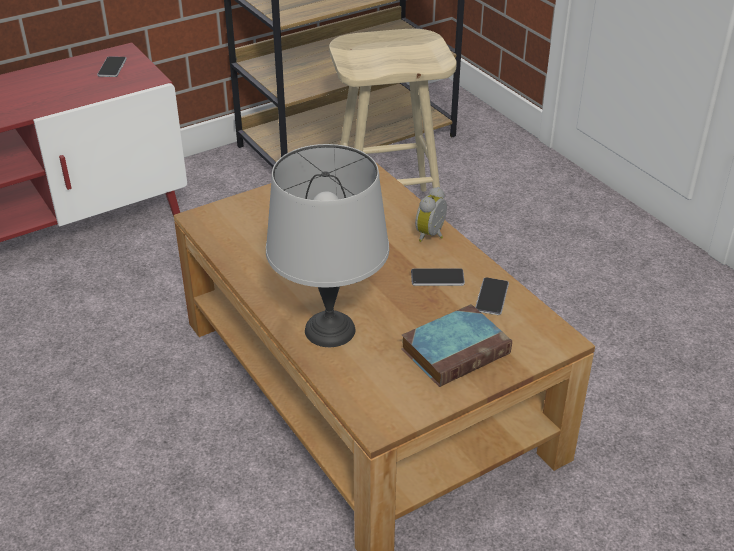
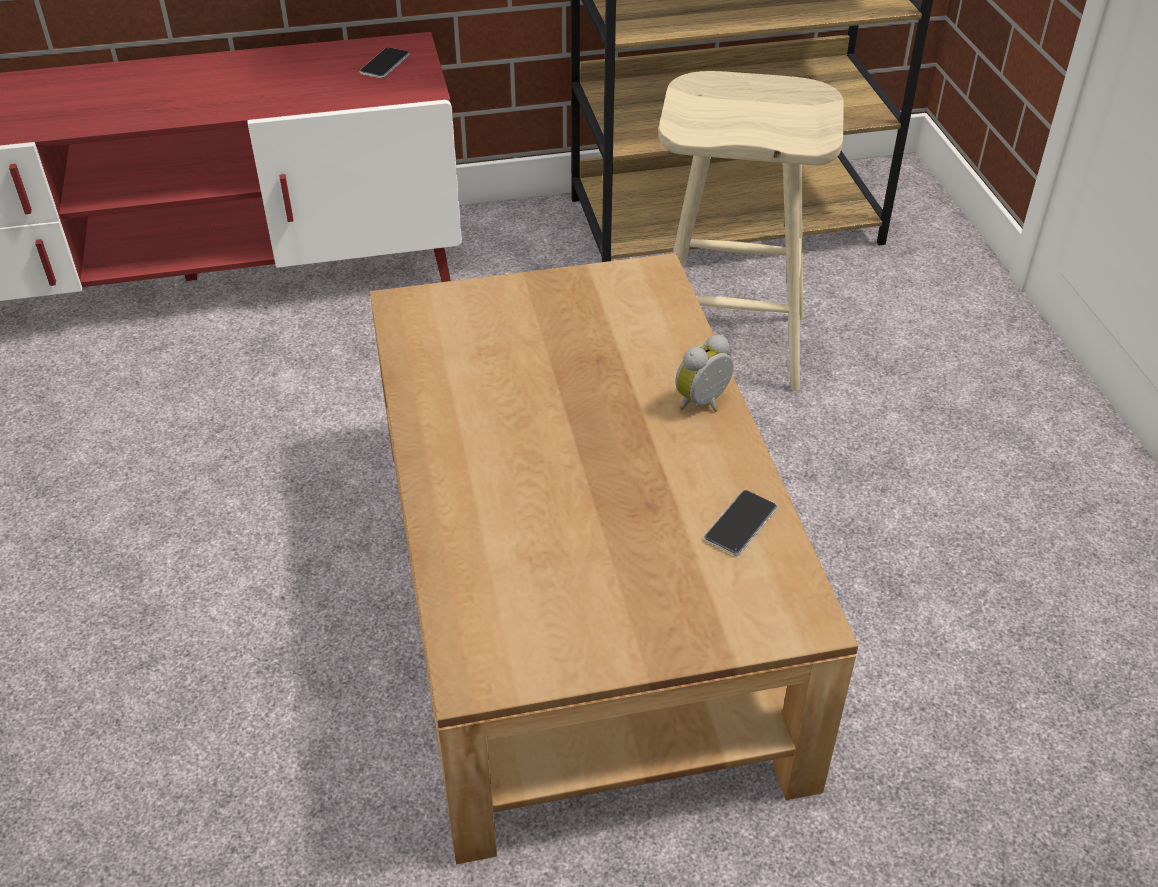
camera: 20 degrees right, 5 degrees up
(331, 329) = (484, 514): grey table lamp -> none
(437, 278) = (676, 473): phone -> none
(456, 350) = (643, 594): book -> none

